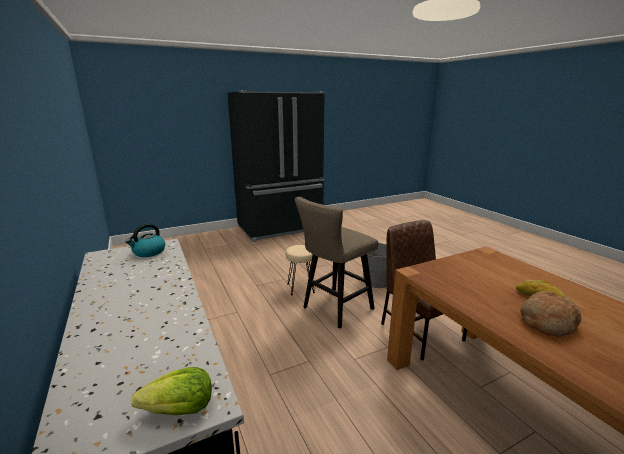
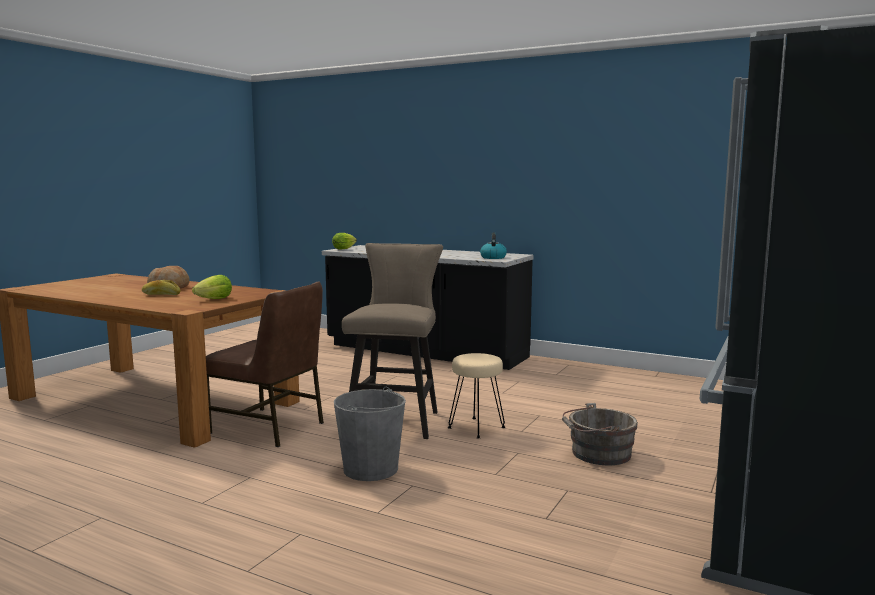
camera: 145 degrees right, 10 degrees down
(277, 259) = (597, 454): none -> grey bucket
(472, 268) = (215, 299): none -> lettuce

